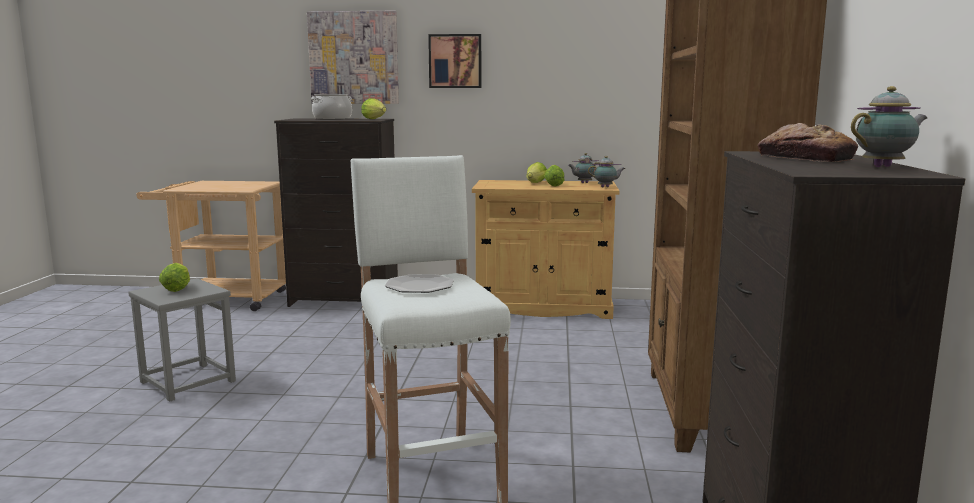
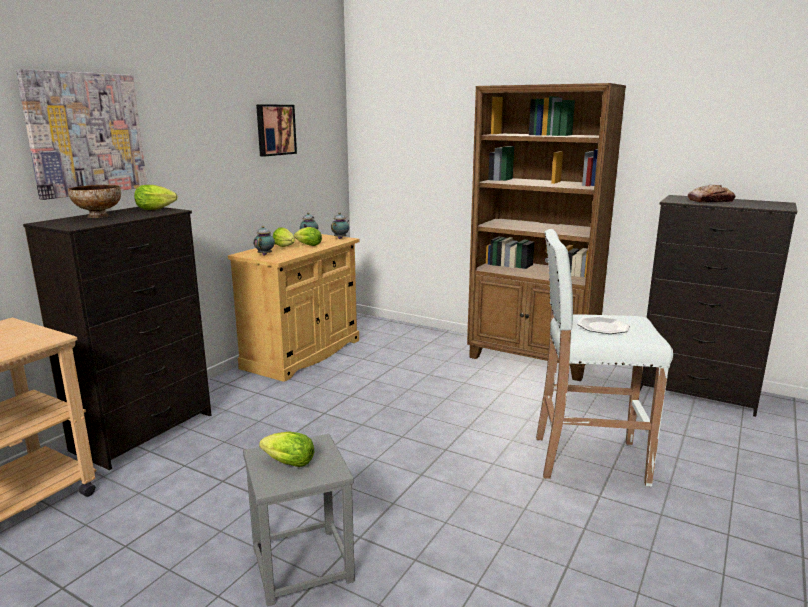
camera: 65 degrees left, 5 degrees up
(332, 118) = (99, 216): cooking pot -> bowl
(455, 61) = (192, 134): picture -> picture (275, 130)
(885, 167) = (754, 201): teapot -> teapot (265, 254)

